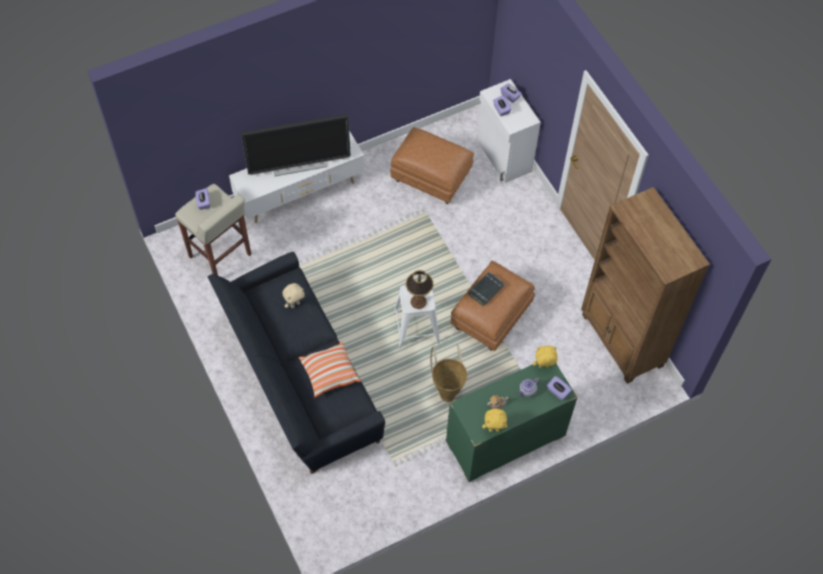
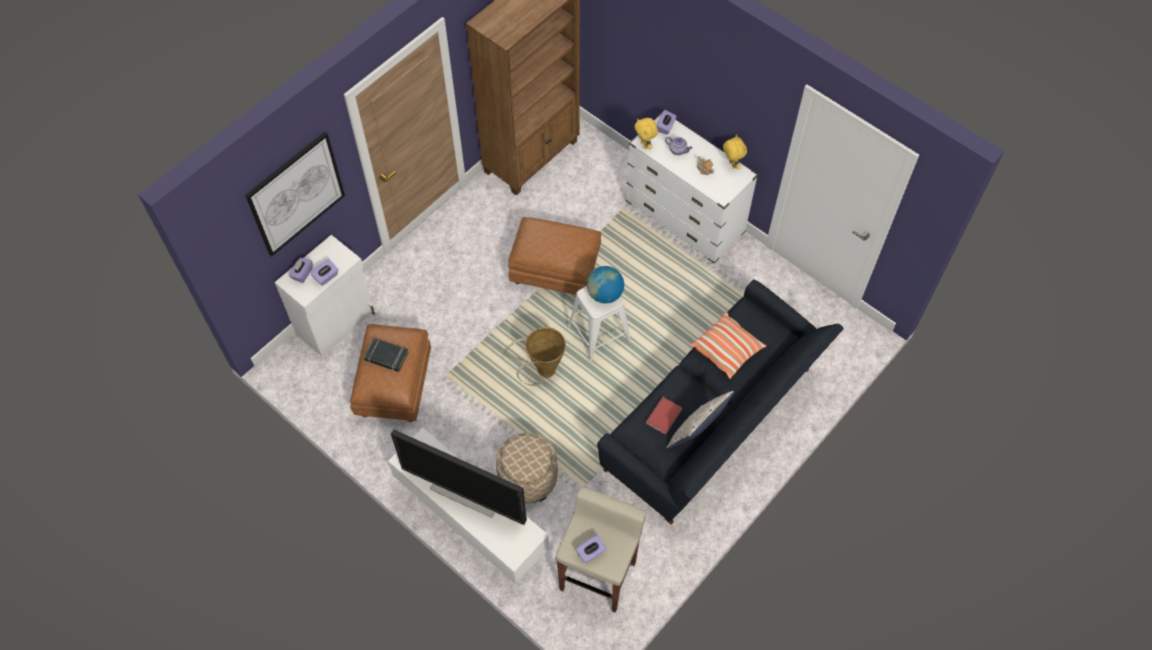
camera: 110 degrees left, 0 degrees up
(270, 323) = (696, 433): none -> pillow
(295, 304) = (662, 415): beige plush toy -> red book
(299, 165) = (466, 494): television -> television turned 150 degrees clockwise
(315, 238) = (528, 478): none -> beige ottoman
(418, 301) = (605, 294): table lamp -> globe
(447, 391) = (657, 282): basket -> basket (542, 372)
(485, 290) = (554, 249): black book -> black book (386, 356)
(505, 440) = (685, 219): green dresser -> white dresser
(541, 63) = (296, 194): none -> picture

